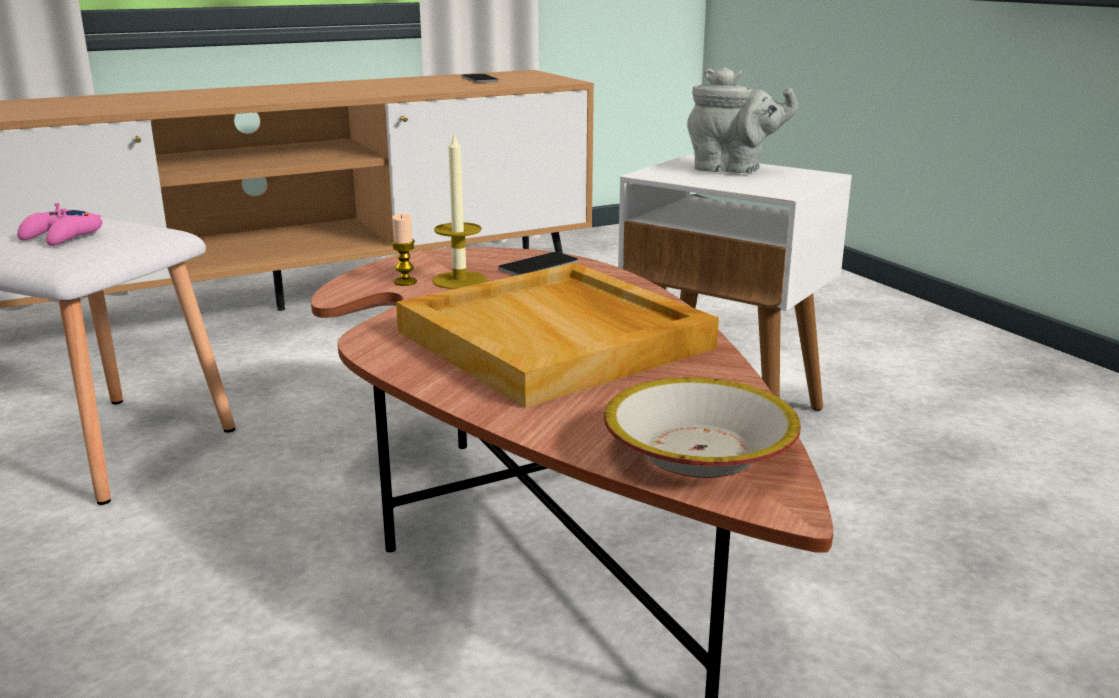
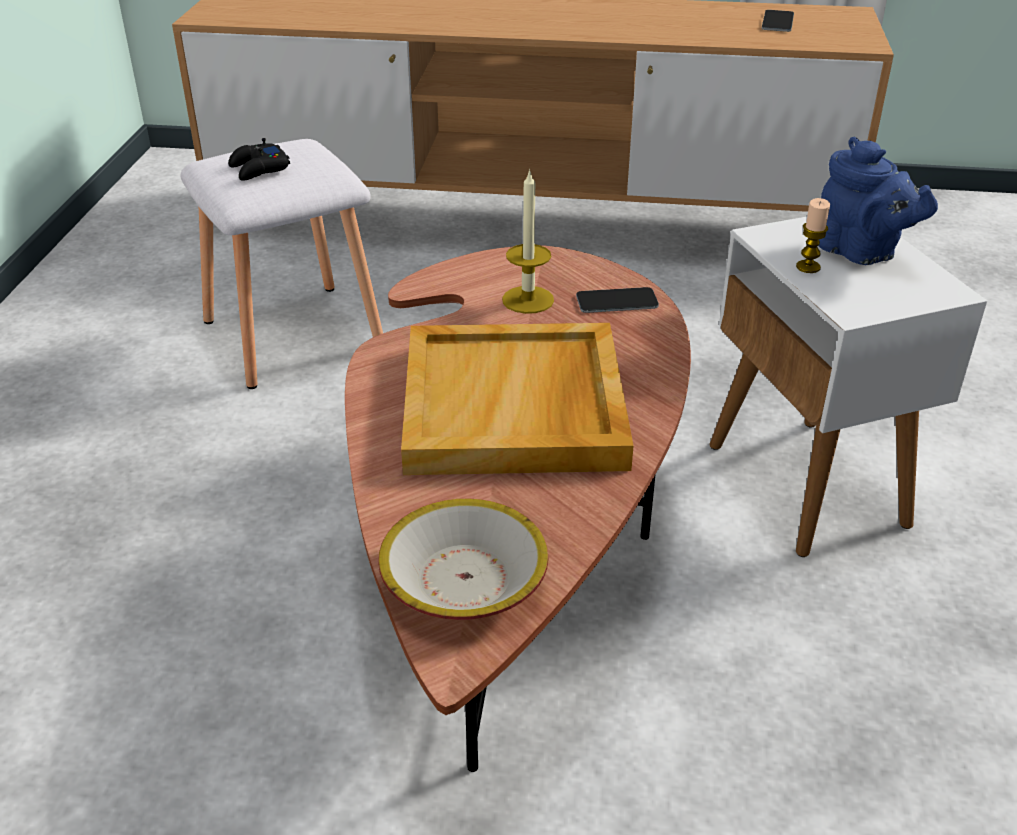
camera: 35 degrees right, 15 degrees up
(62, 236) = (259, 169): pink game controller -> black game controller
(405, 282) = (484, 287): candle -> candle (808, 267)
(732, 170) = (860, 253): grey teapot -> blue teapot

